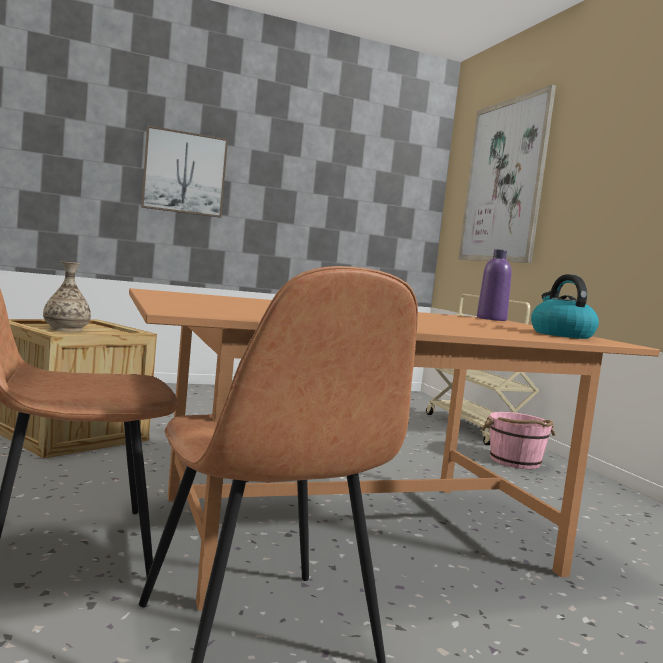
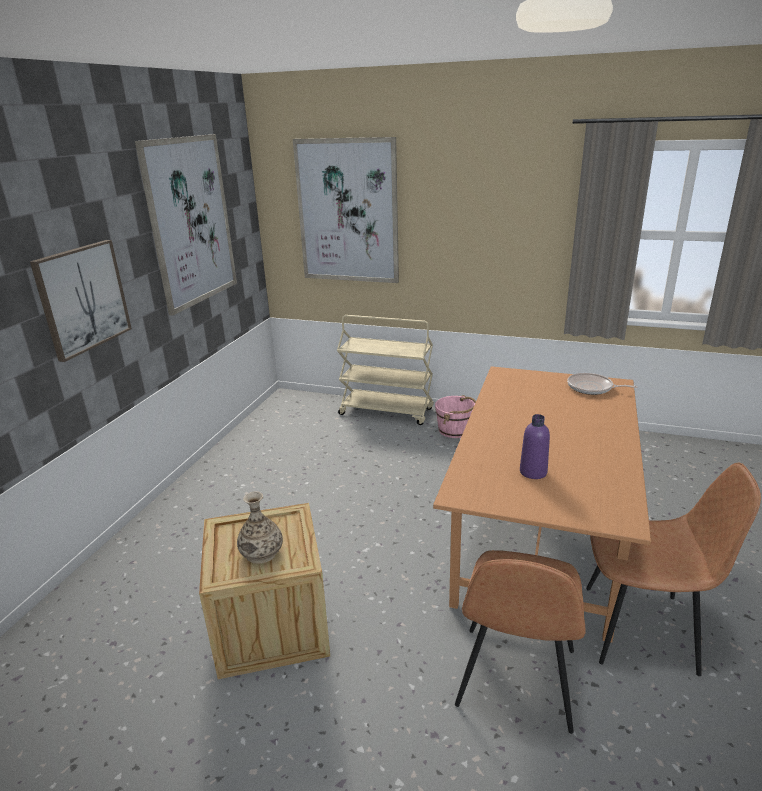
camera: 50 degrees left, 20 degrees up
(335, 164) = (190, 222): none -> picture
(491, 319) = (505, 374): purple bottle -> purple bottle (533, 472)
(561, 334) = (592, 388): kettle -> frying pan

